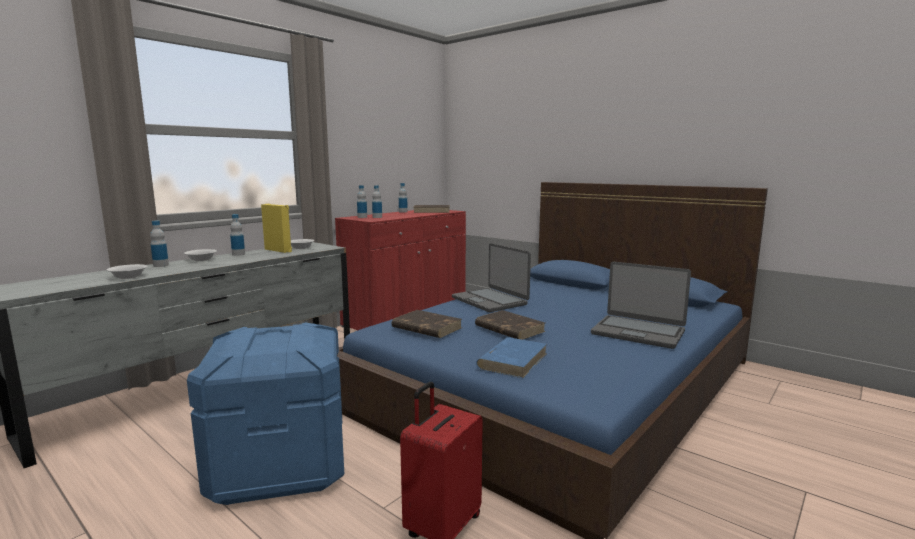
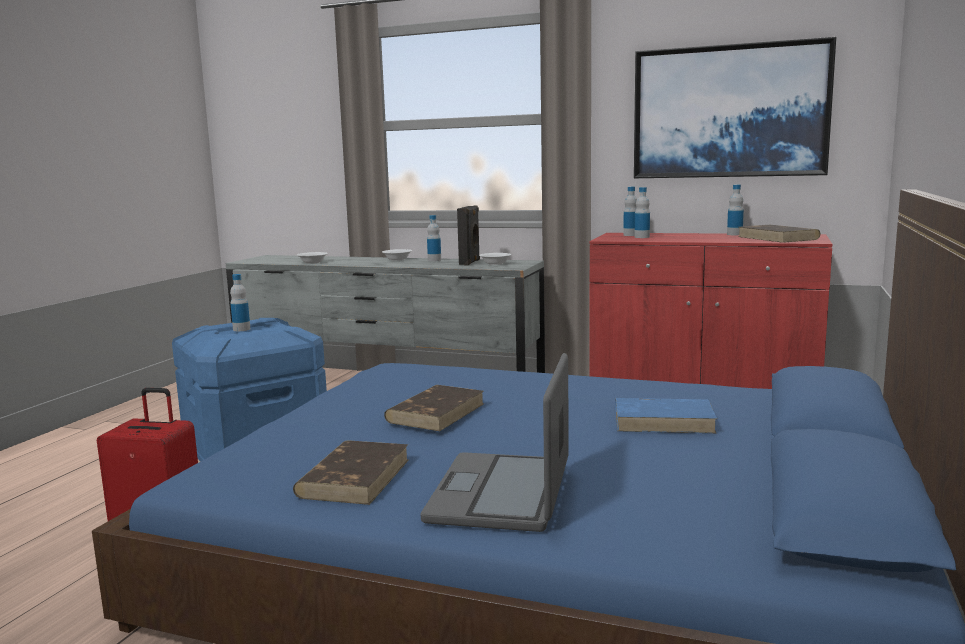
camera: 70 degrees right, 0 degrees up
(161, 265) = (363, 258): bottle -> bottle (241, 329)
(279, 250) = (470, 262): yellow speaker -> black speaker
(388, 140) = (729, 112): none -> picture
(426, 327) = (405, 378): brown book -> brown book (355, 477)
(490, 301) = (575, 388): laptop -> none
(513, 360) = (314, 430): blue book -> blue book (664, 421)

